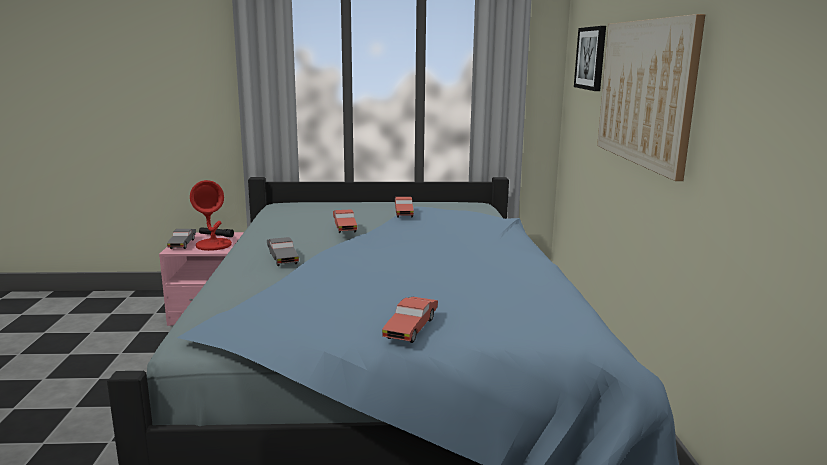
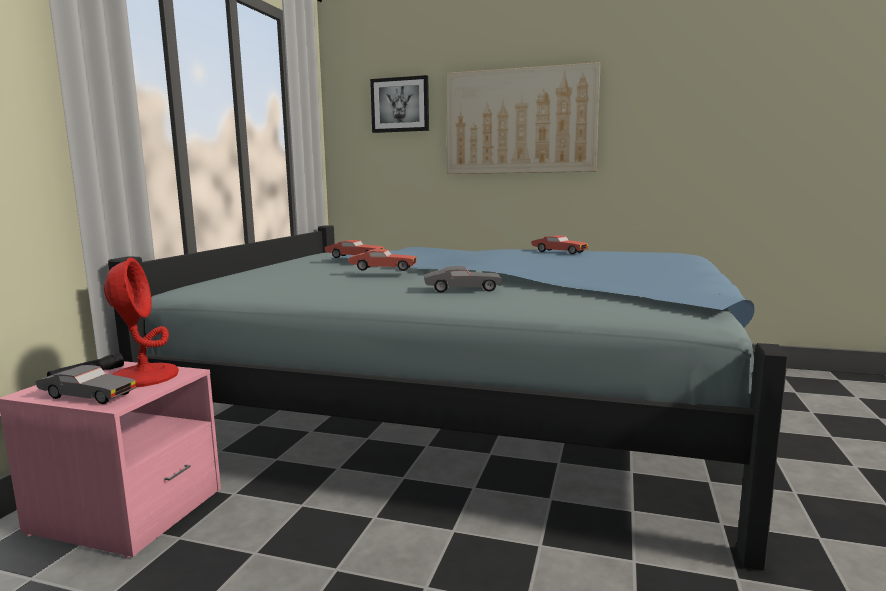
camera: 70 degrees left, 5 degrees down
(411, 328) = (684, 268): red toy car -> red toy car (559, 252)

